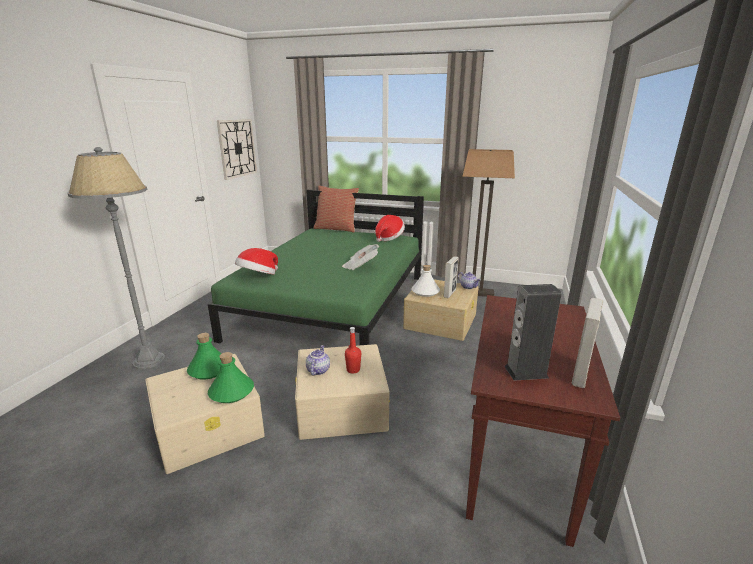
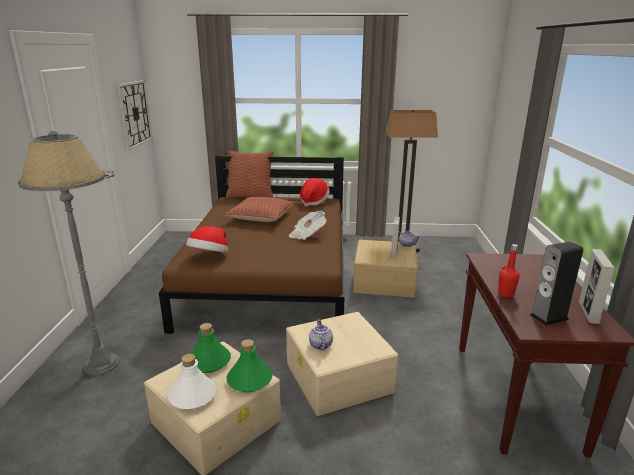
camera: 15 degrees left, 0 degrees up
(330, 248) = (261, 217): none -> pillow
(333, 305) = (270, 277): green bed -> brown bed
(353, 370) = (353, 339): red bottle -> red bottle (505, 294)
(425, 292) = (370, 254): white bottle -> white bottle (193, 396)

